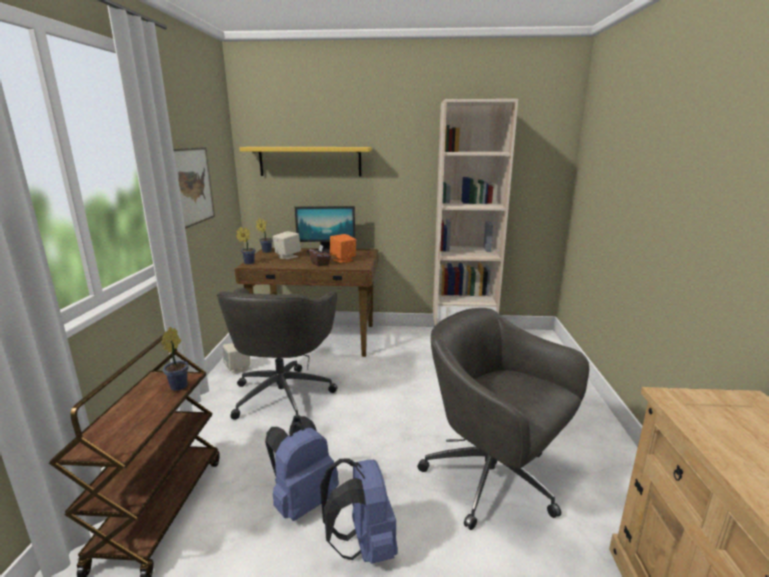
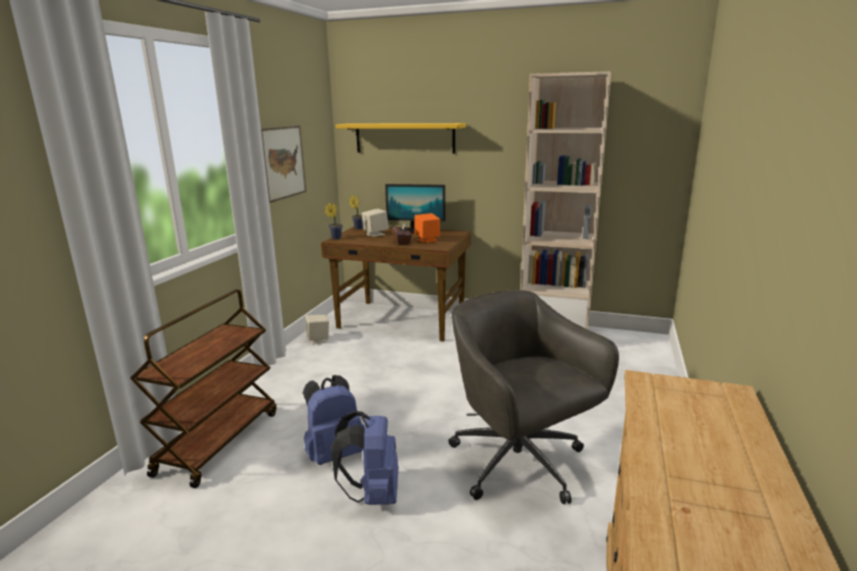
camera: 15 degrees right, 0 degrees up
(180, 385) = (241, 336): potted plant -> none
(283, 394) = (351, 366): grey office chair -> none

